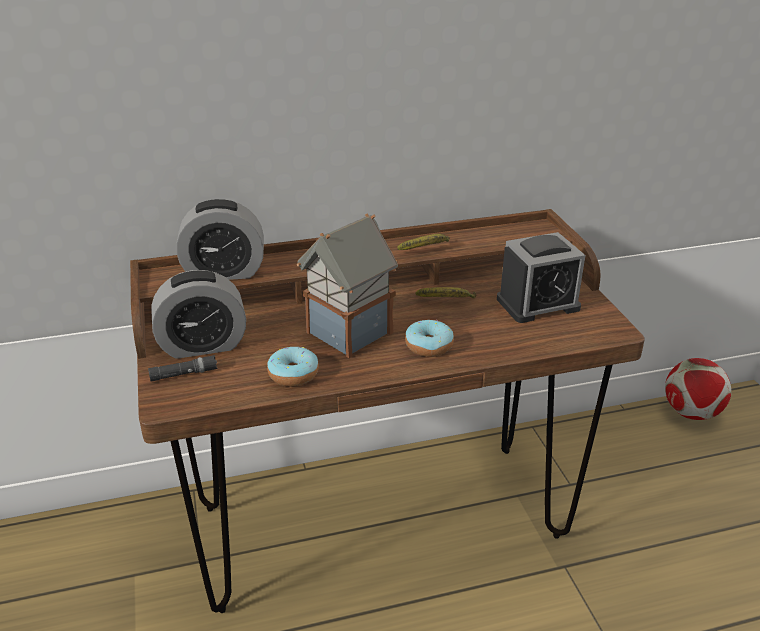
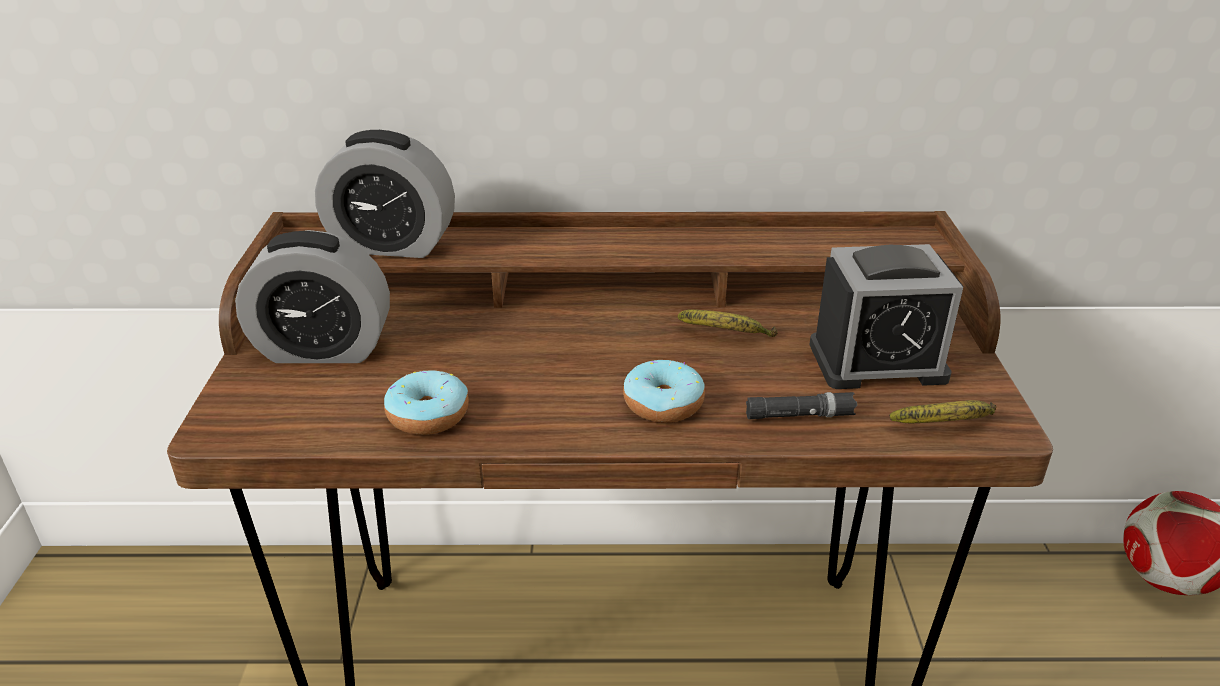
camera: 15 degrees right, 0 degrees up
(184, 374) = (271, 388): black flashlight -> black flashlight (799, 415)
(348, 334) = (545, 365): toy house -> none
(426, 249) = (713, 249): banana -> banana (947, 426)

